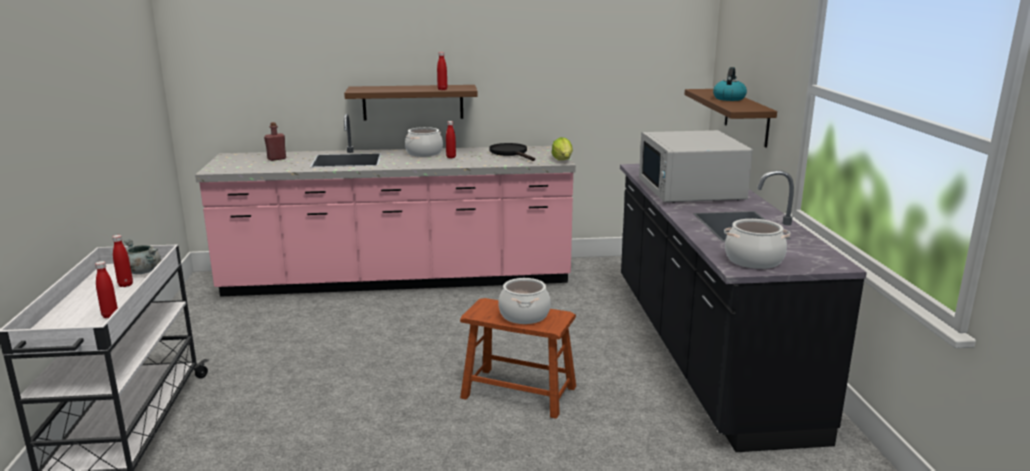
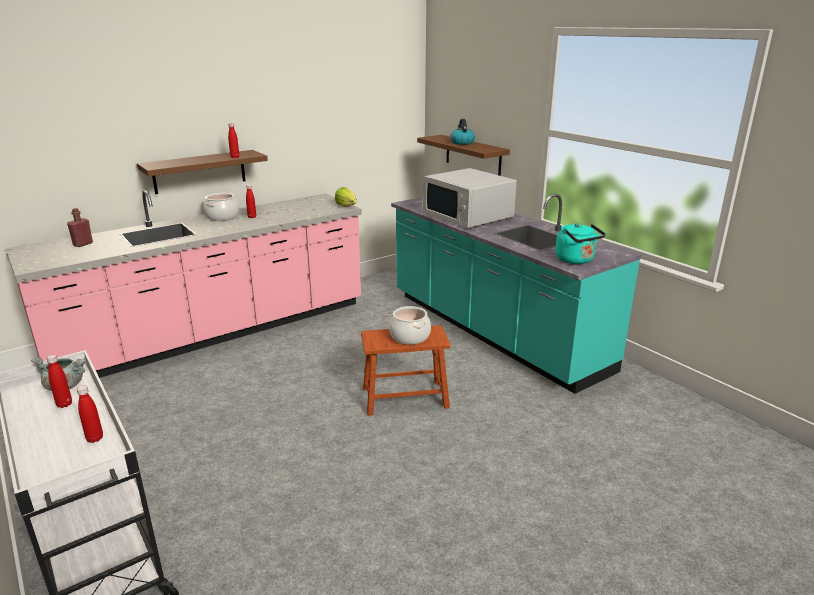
camera: 30 degrees left, 5 degrees up
(511, 153) = (297, 206): black frying pan -> none
(703, 351) = (494, 331): black counter -> turquoise counter
(753, 260) = (576, 260): cooking pot -> turquoise kettle

